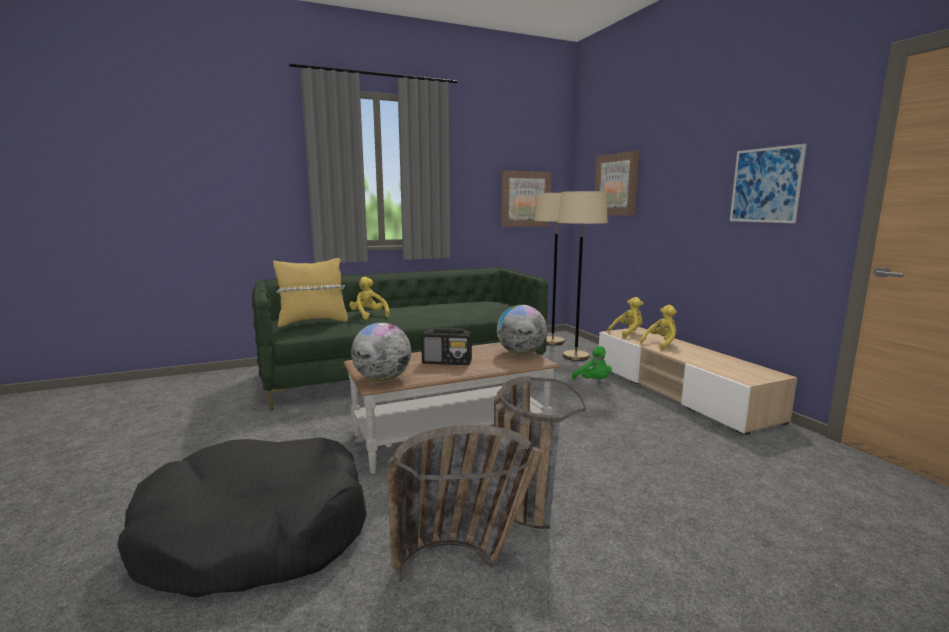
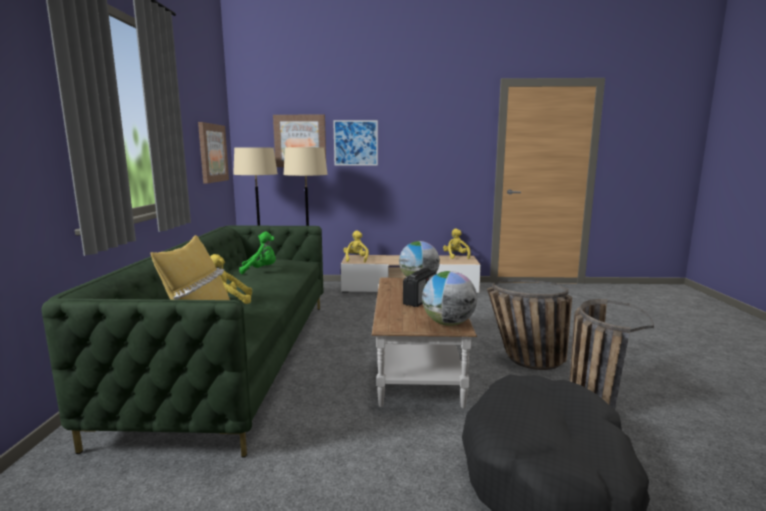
camera: 65 degrees left, 0 degrees up
(593, 381) = (367, 301): green plush toy -> green plush toy (260, 270)
(661, 344) = (391, 259): yellow plush toy -> yellow plush toy (456, 256)
(765, 185) = (440, 146): picture -> picture (355, 143)

